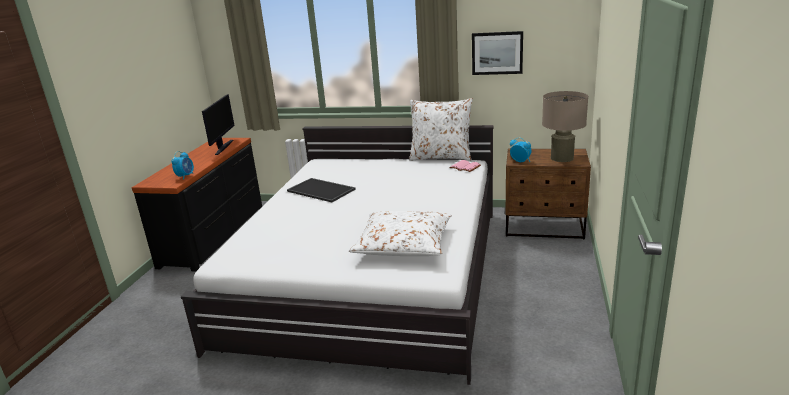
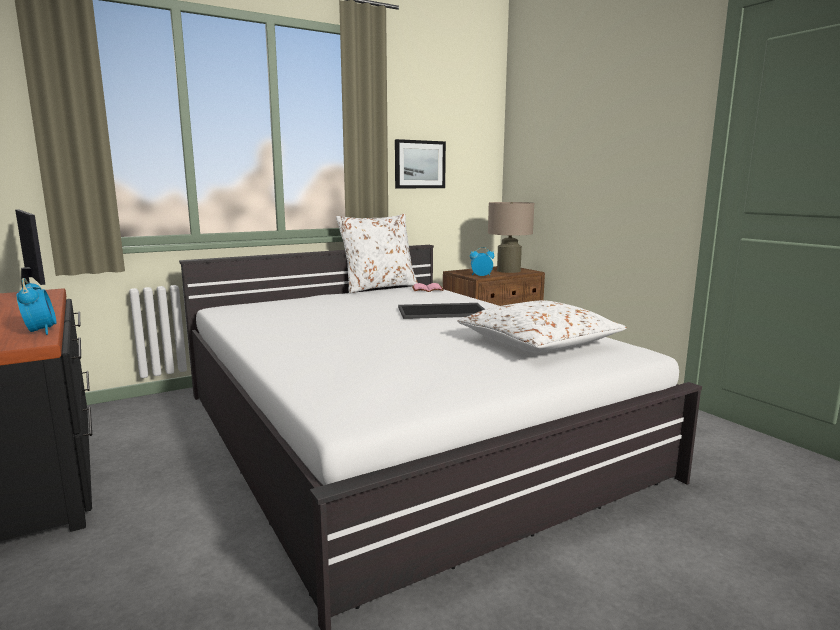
camera: 45 degrees left, 10 degrees down
(322, 190) = (305, 326): tray -> tray (443, 311)

